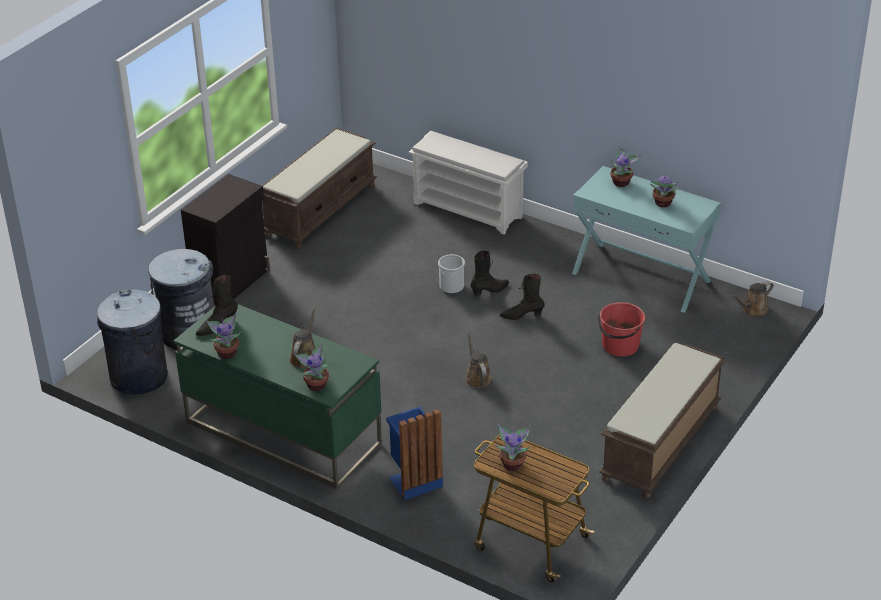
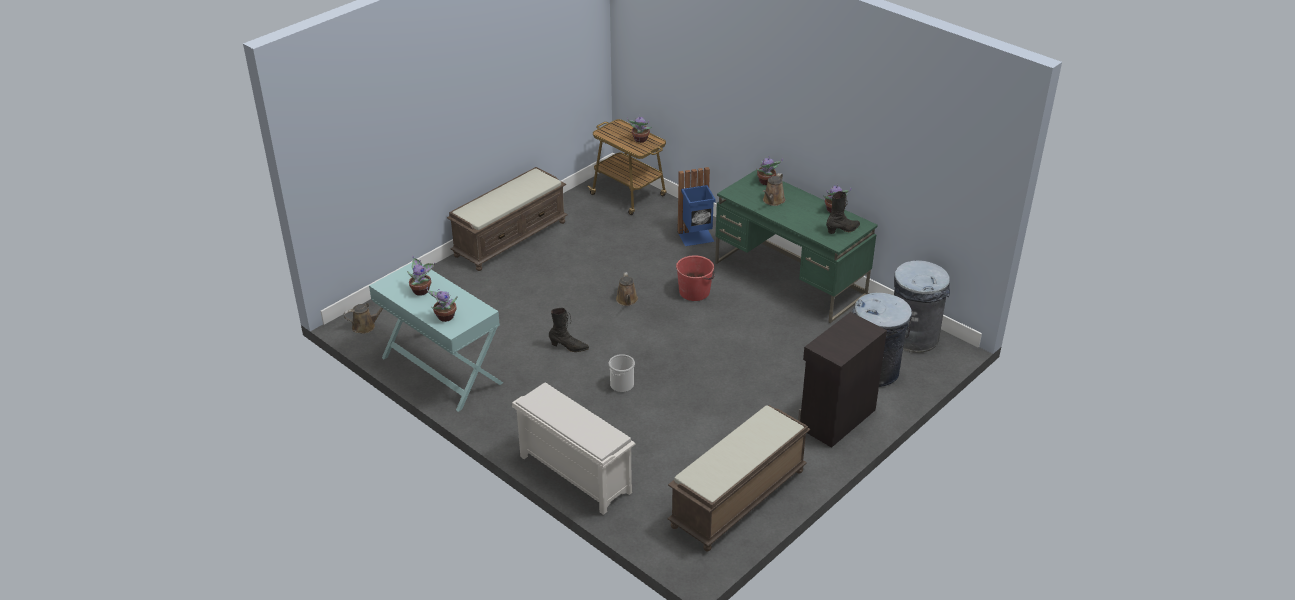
camera: 170 degrees left, 0 degrees up
(490, 291) = (587, 375): black boot -> none
(620, 346) = (498, 310): red bucket -> red bucket (695, 292)

